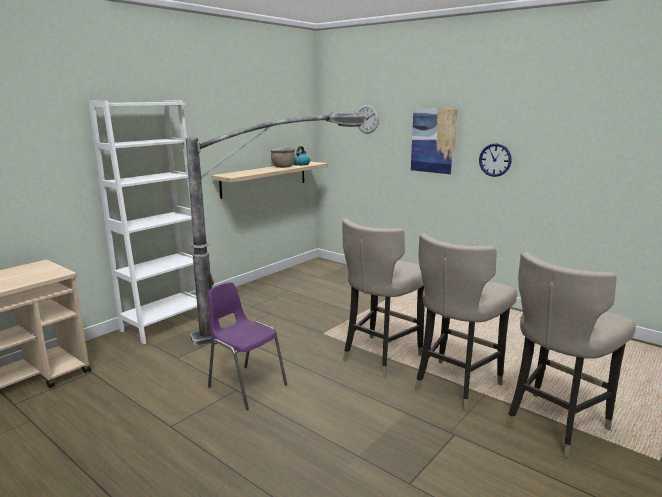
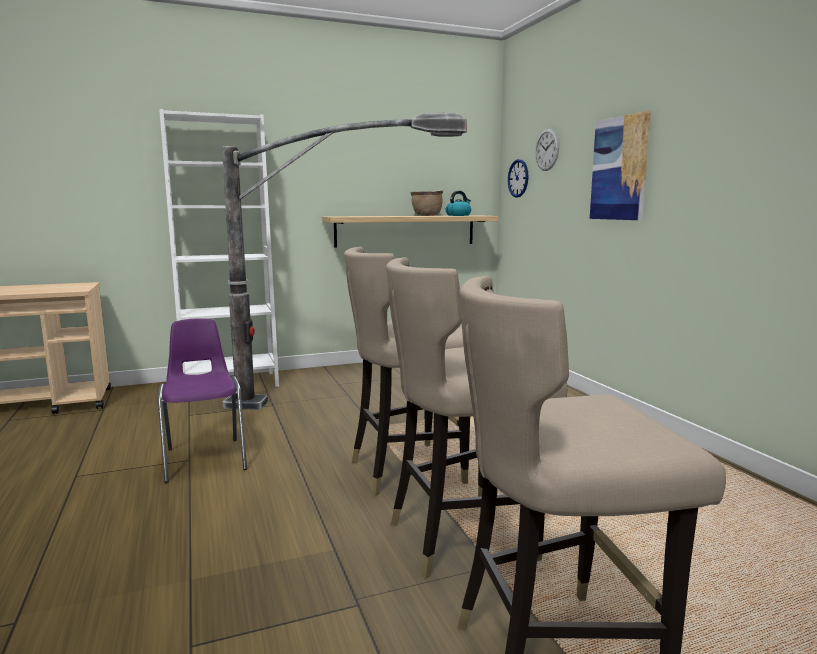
camera: 30 degrees right, 5 degrees down
(495, 160) = (701, 189): wall clock -> wall clock (518, 178)

